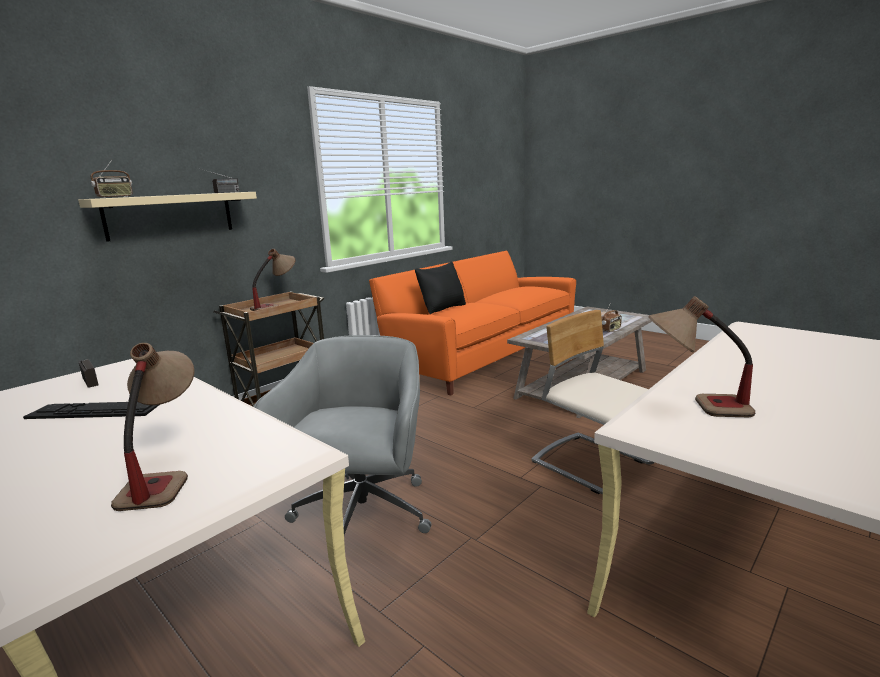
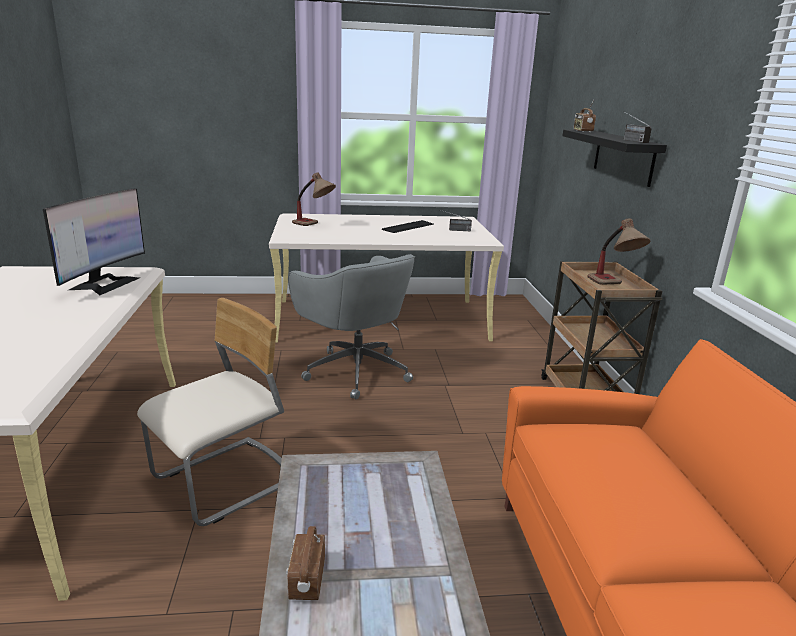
camera: 130 degrees right, 5 degrees up
(170, 215) = (623, 157): beige shelf -> black shelf
(443, 308) = (657, 457): black pillow -> none
(593, 464) = (226, 482): beige chair -> beige chair turned 45 degrees counterclockwise
(694, 407) = (105, 283): table lamp -> monitor

